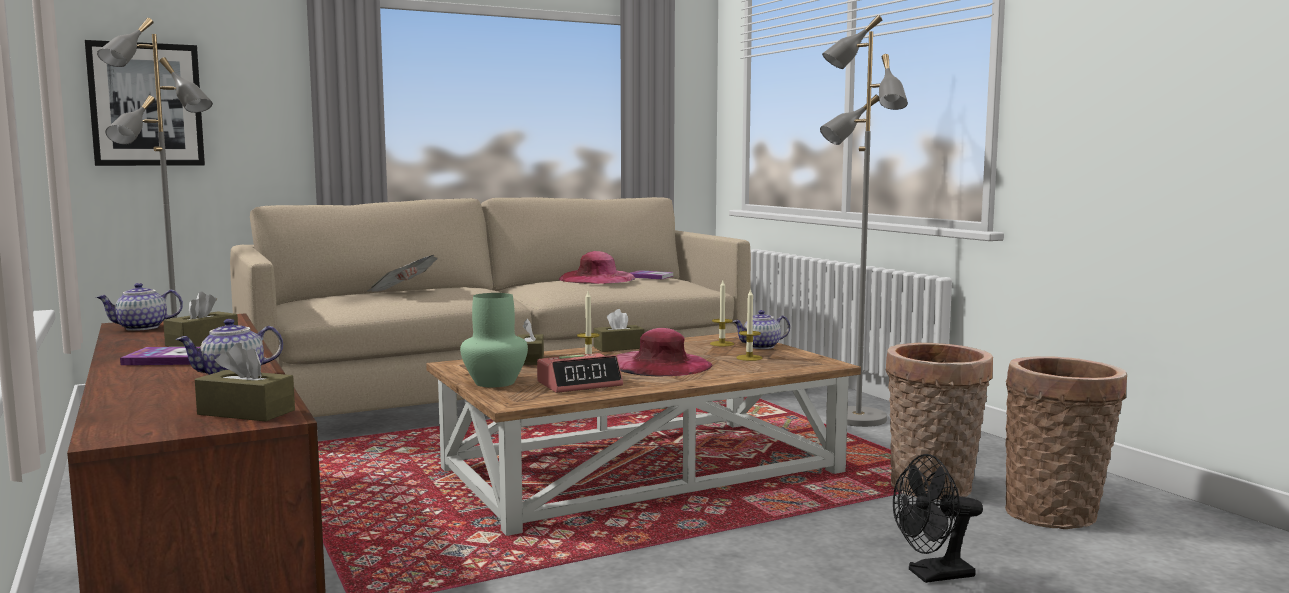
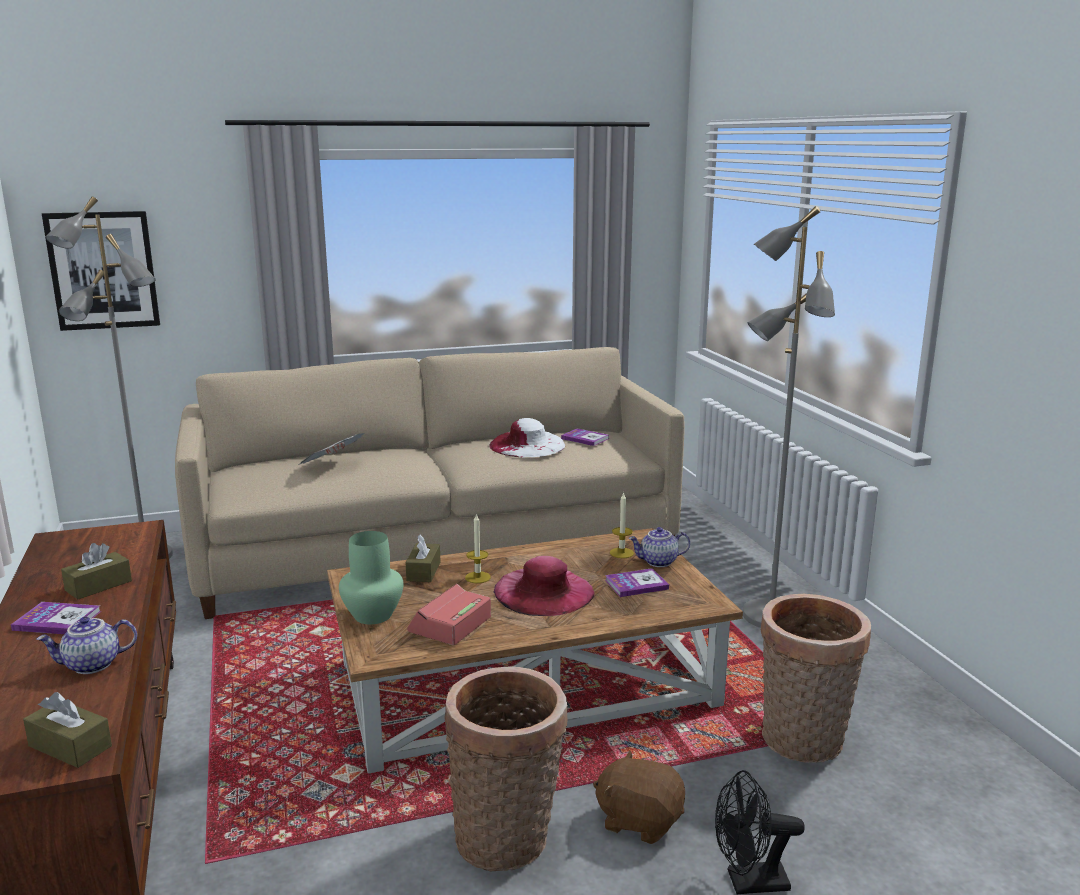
camera: 10 degrees right, 10 degrees up
(141, 328) = (62, 548): teapot -> none
(579, 384) = (450, 625): alarm clock -> alarm clock turned 135 degrees clockwise
(597, 278) = (527, 445): pink hat -> white hat
(619, 348) = (517, 553): brown tissue box -> none
(749, 358) = (636, 584): candle -> book
(804, 546) = (639, 820): none -> brown plush toy
(1056, 513) = (917, 797): basket -> basket (508, 840)

